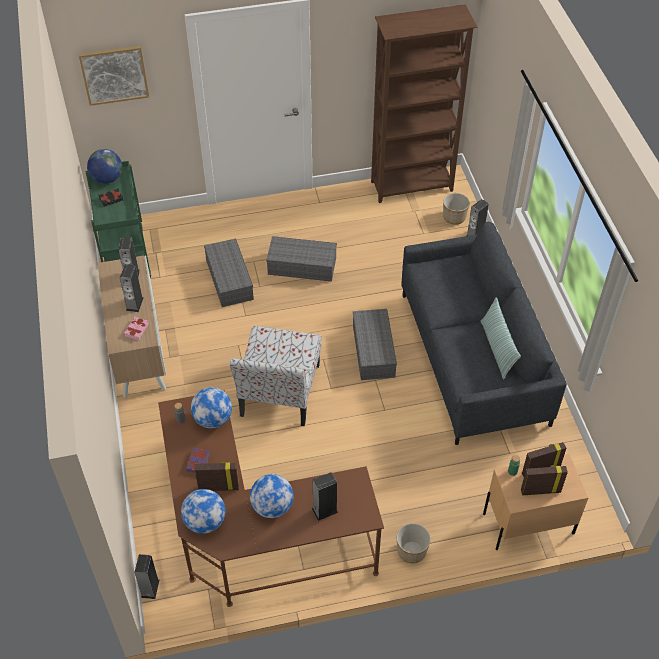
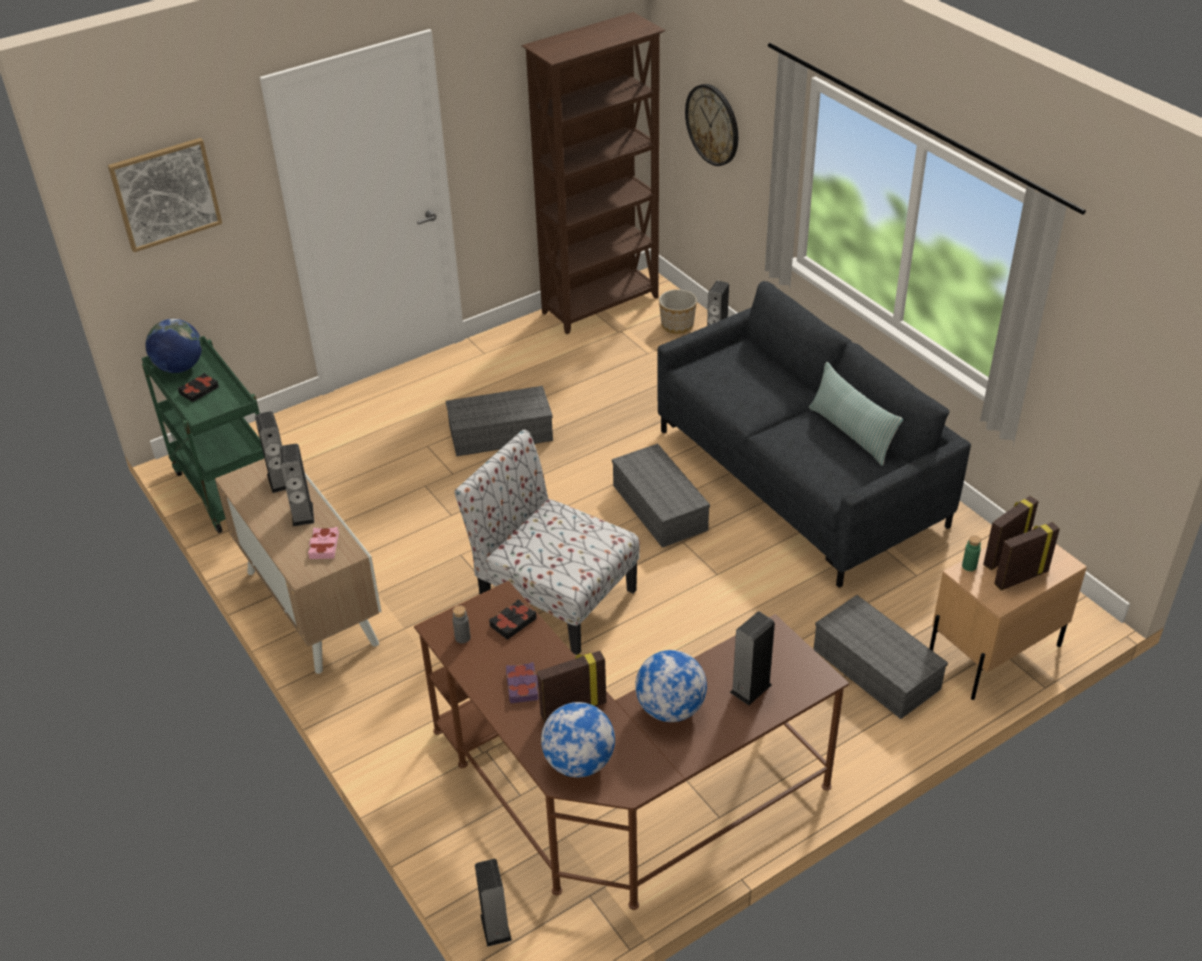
camera: 20 degrees left, 10 degrees down
(213, 419) = (512, 622): globe -> black book
(228, 279) = (401, 477): grey storage box -> grey storage box (873, 668)
(279, 392) = (553, 596): chair -> chair turned 135 degrees clockwise
(411, 551) = (860, 740): planter -> none
(498, 97) = (713, 124): none -> wall clock

